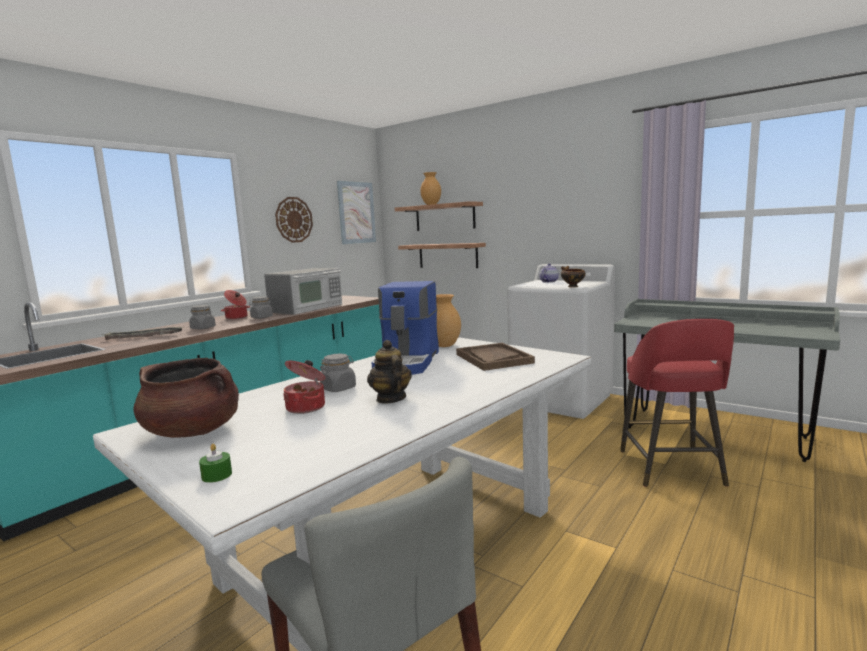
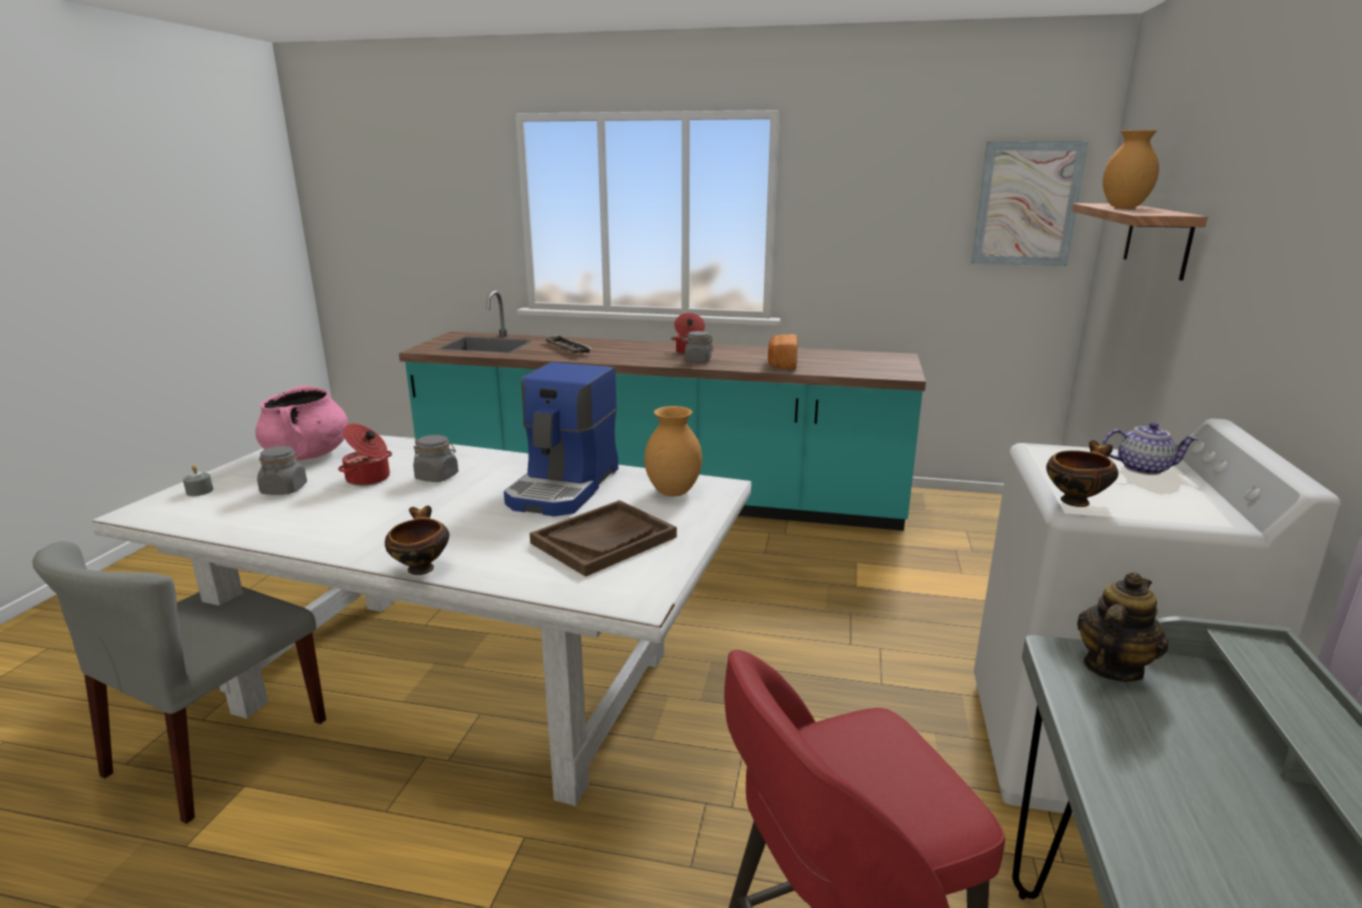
camera: 65 degrees right, 10 degrees up
(193, 431) = (307, 455): brown cooking pot -> pink cooking pot
(203, 328) = (620, 355): grey jar -> grey jar (284, 489)
(217, 475) = (199, 491): green candle -> grey candle
(294, 219) = (869, 214): wall clock -> none
(307, 308) = (782, 364): microwave -> bread
(390, 399) = (395, 511): teapot -> teapot (1111, 667)
(408, 362) = (565, 487): coffee machine -> coffee machine turned 60 degrees counterclockwise
(448, 255) = (1139, 329): shelf -> none
(495, 392) = (420, 567): none -> bowl

